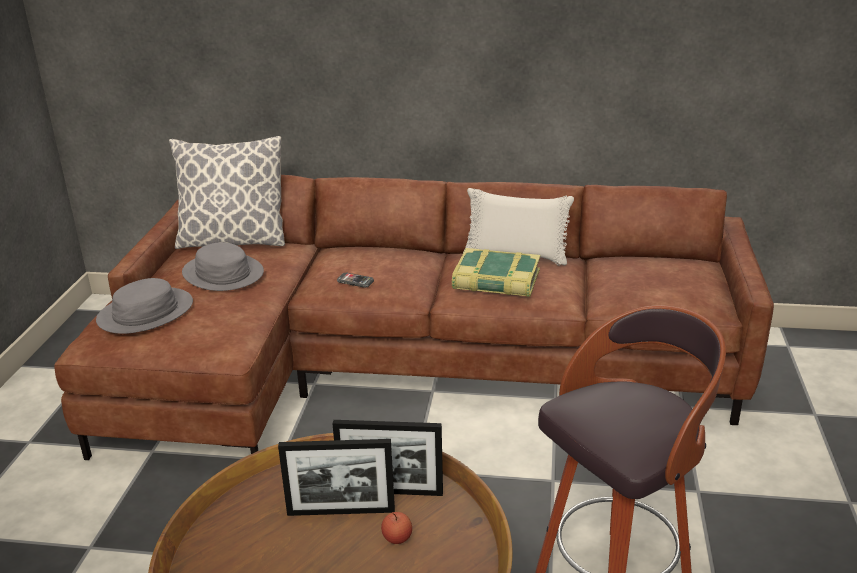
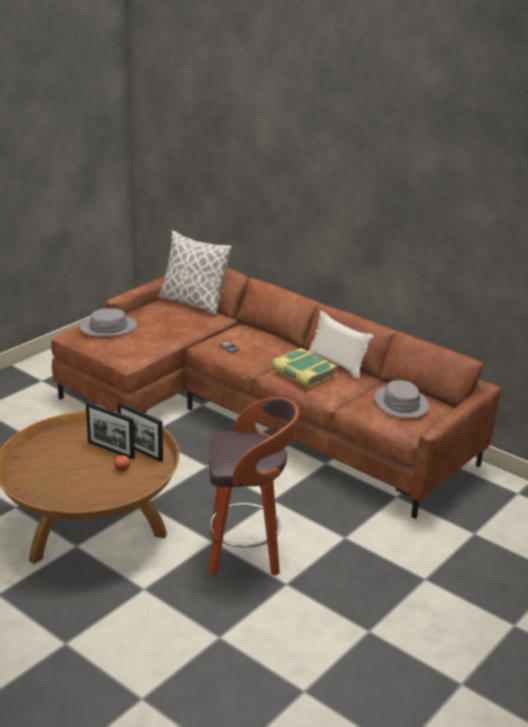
camera: 30 degrees right, 0 degrees up
(223, 274) = (166, 319): grey hat -> grey hat (401, 403)

